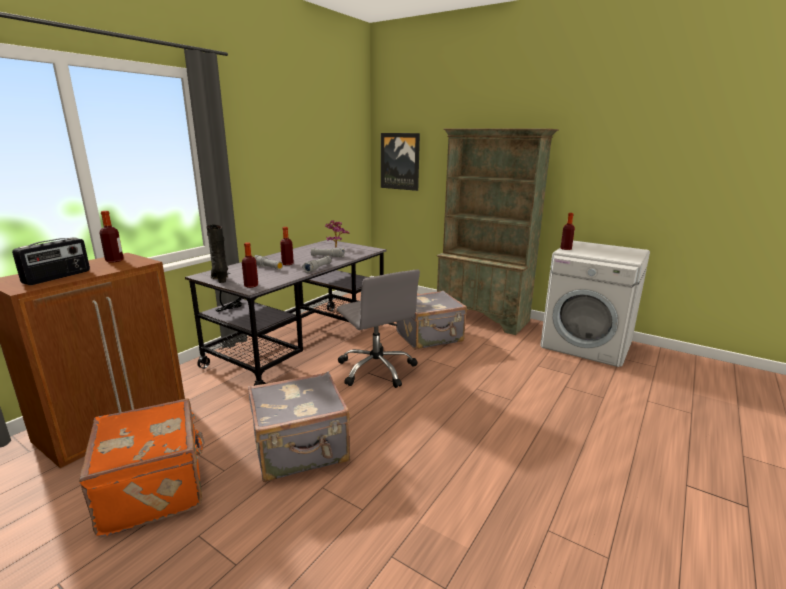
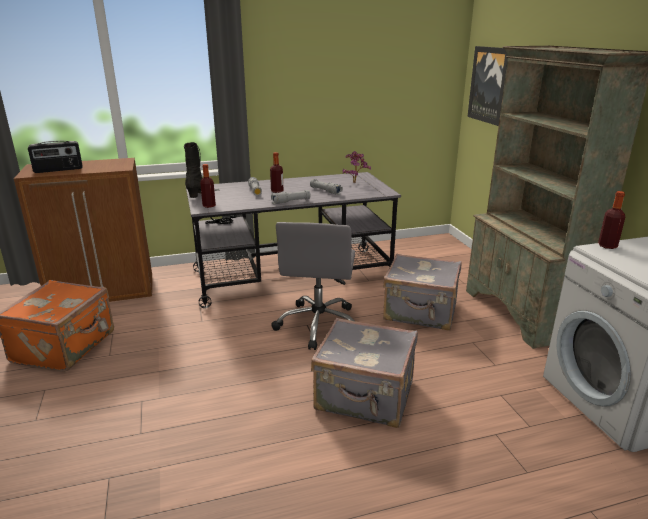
camera: 40 degrees right, 5 degrees up
(114, 260) = (111, 163): bottle -> none
(301, 450) = (168, 366): grey suitcase -> grey suitcase (365, 397)

